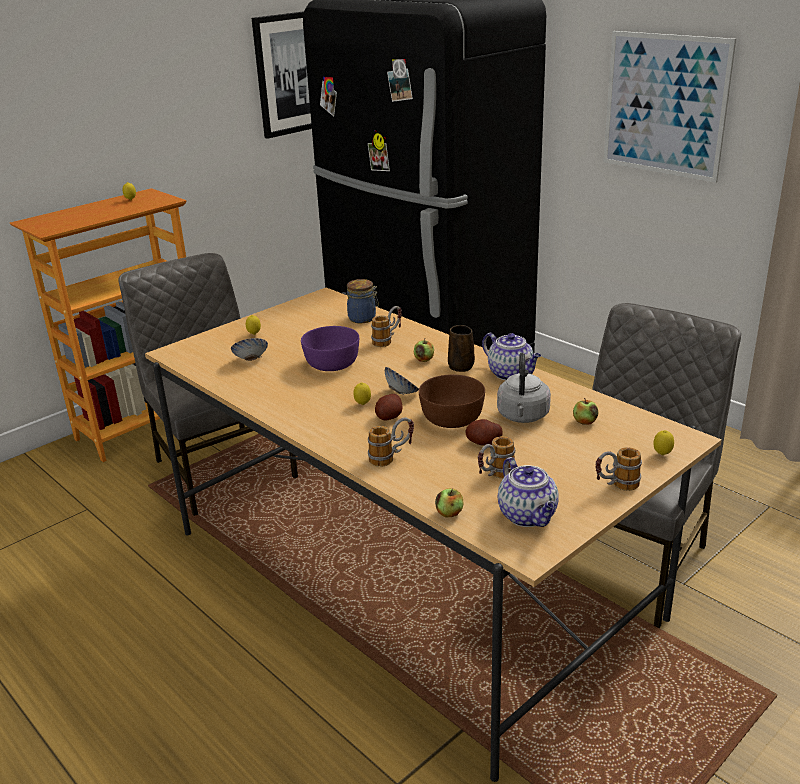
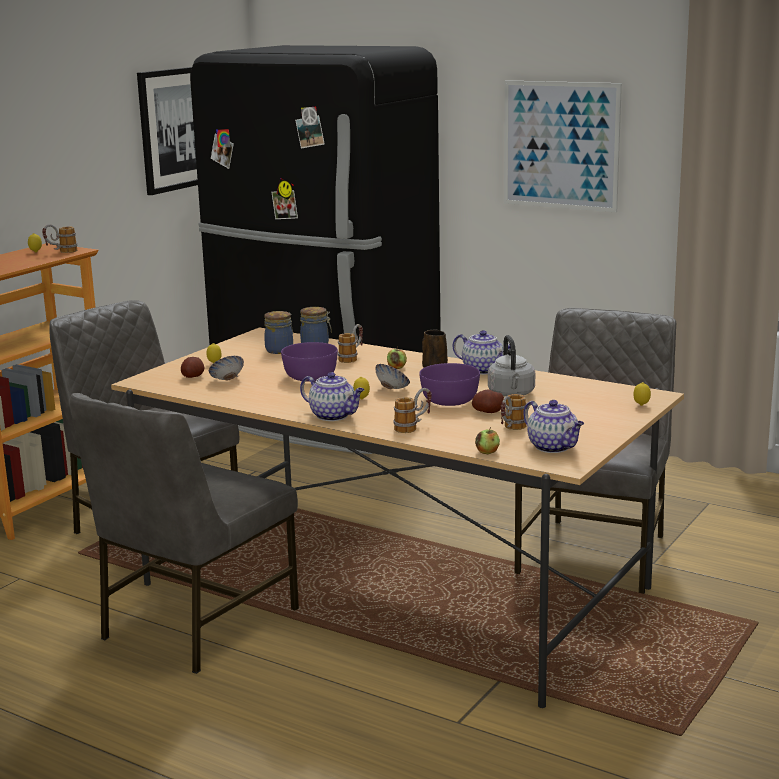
camera: 15 degrees left, 10 degrees down
(206, 592) = (196, 624): none -> grey chair
(320, 428) = (334, 416): none -> teapot
(326, 321) = (280, 350): none -> jar
(389, 417) = (392, 404): potato -> potato (193, 376)
(453, 418) = (450, 400): brown bowl -> purple bowl
(585, 421) = (566, 393): apple -> none
(615, 486) = (614, 425): mug -> mug (61, 252)

